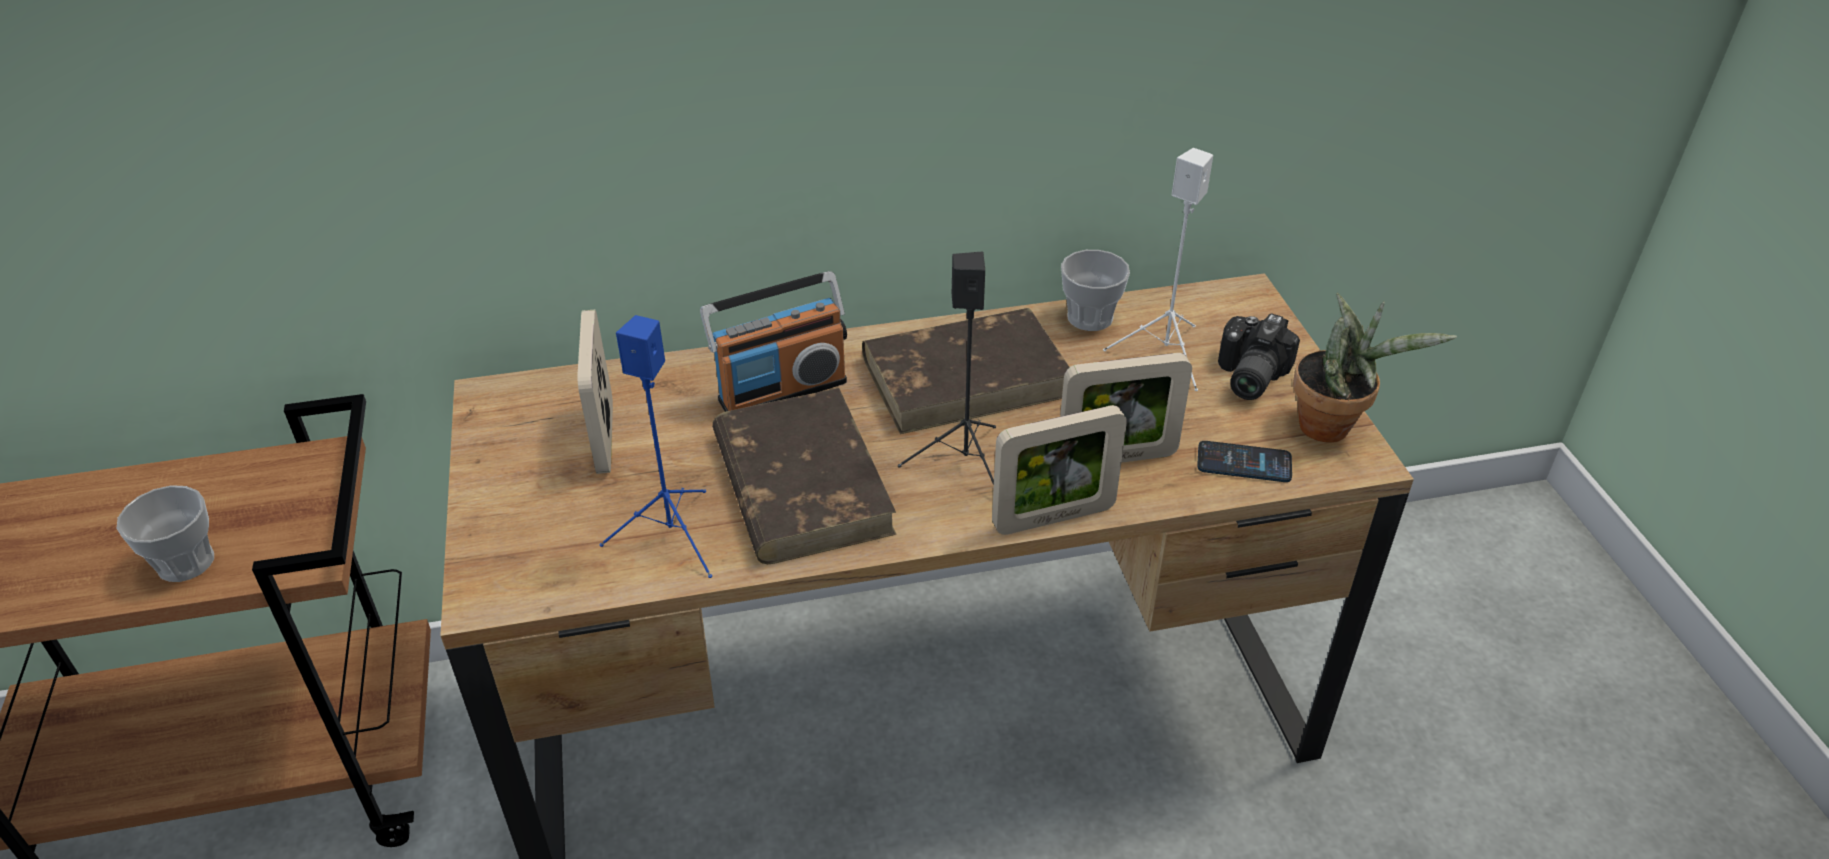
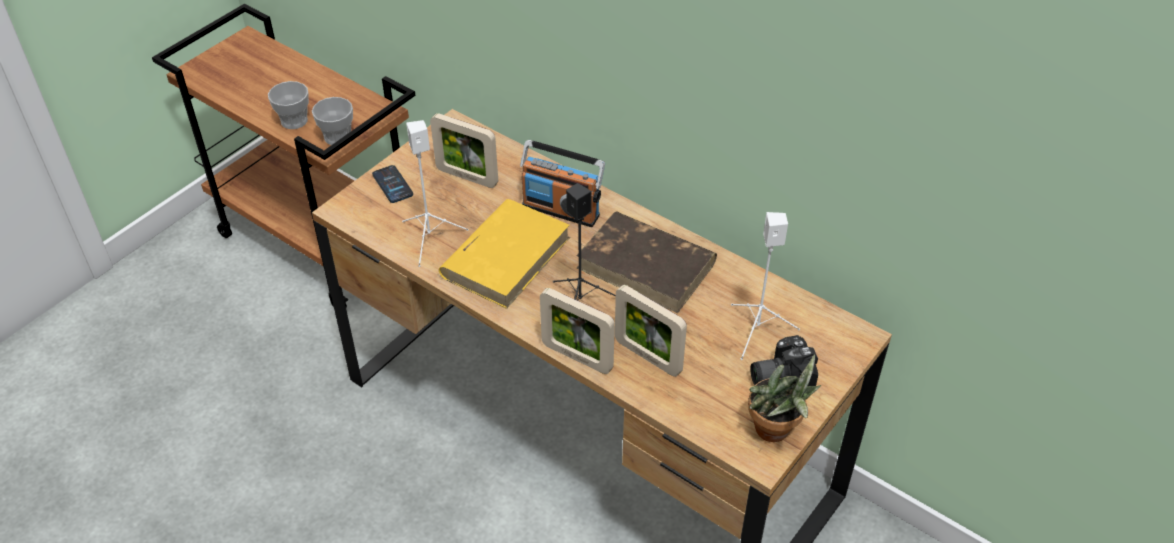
camera: 50 degrees right, 5 degrees up
(605, 437) = (467, 177): picture frame -> picture frame turned 105 degrees counterclockwise
(673, 537) = (430, 239): blue speaker -> white speaker
(801, 482) = (506, 256): brown book -> yellow book
(1090, 317) = (753, 284): cup -> cup (337, 137)
(1244, 463) = (701, 409): phone -> phone (392, 185)

